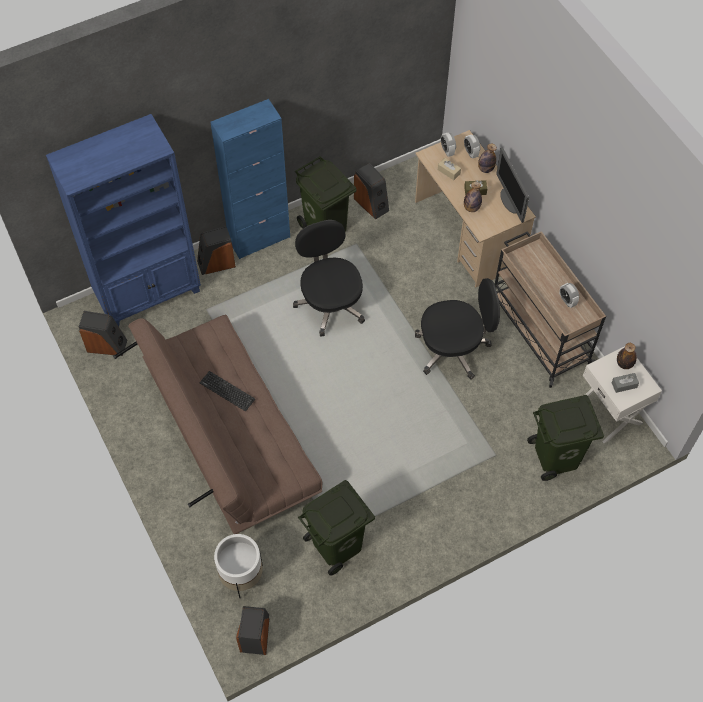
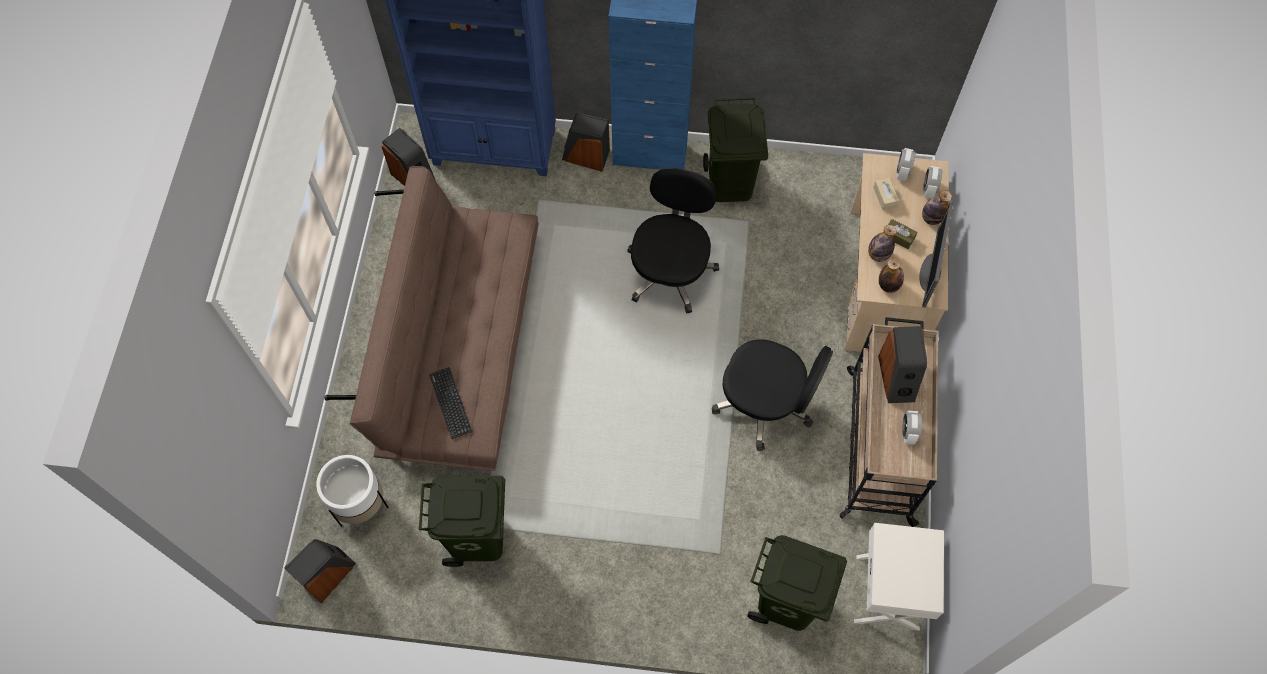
camera: 35 degrees right, 5 degrees up
(227, 391) = (472, 300): keyboard -> keyboard (450, 403)
(371, 204) = (800, 186): speaker -> speaker (897, 378)
(624, 364) = (922, 551): bottle -> bottle (888, 285)
(624, 385) = (901, 576): grey tissue box -> none

